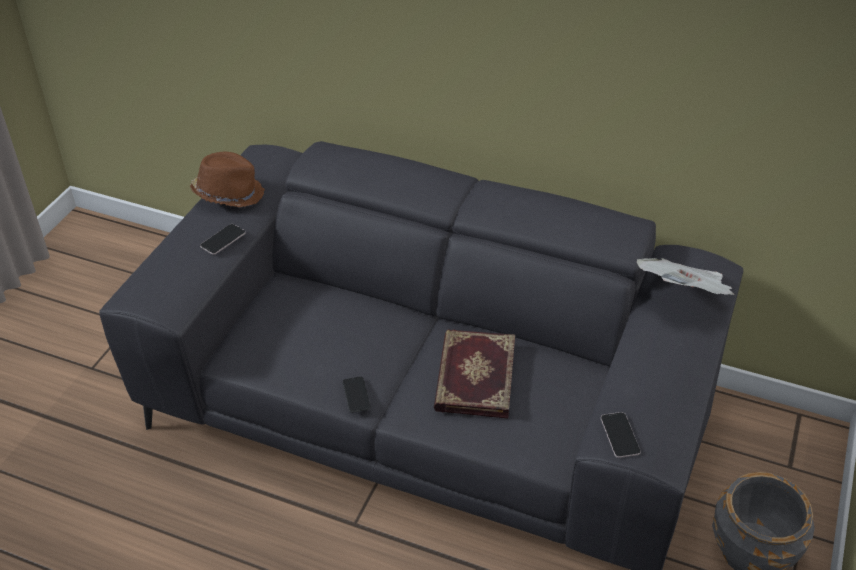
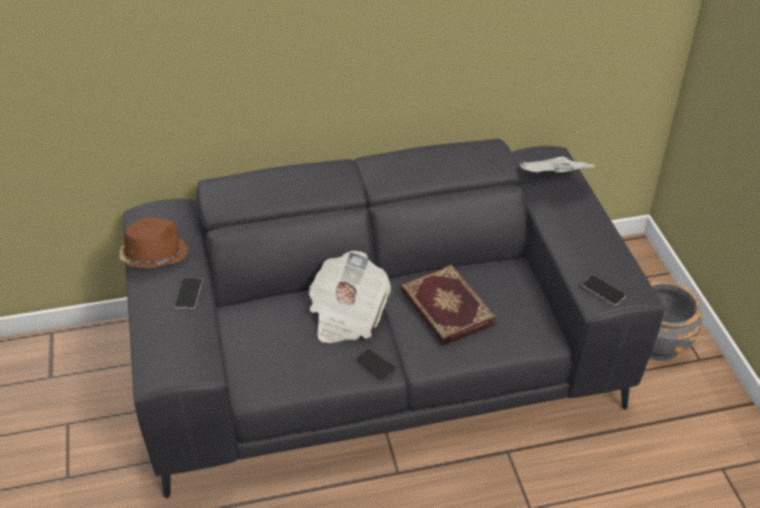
camera: 35 degrees left, 0 degrees up
(373, 335) = (347, 315): none -> newspaper

